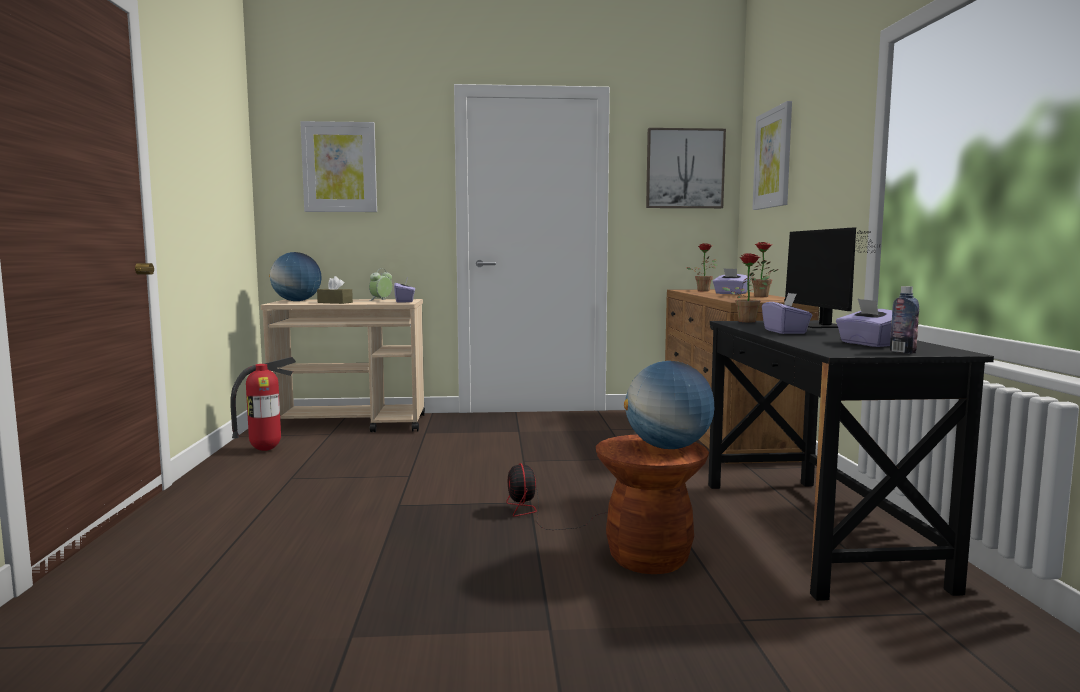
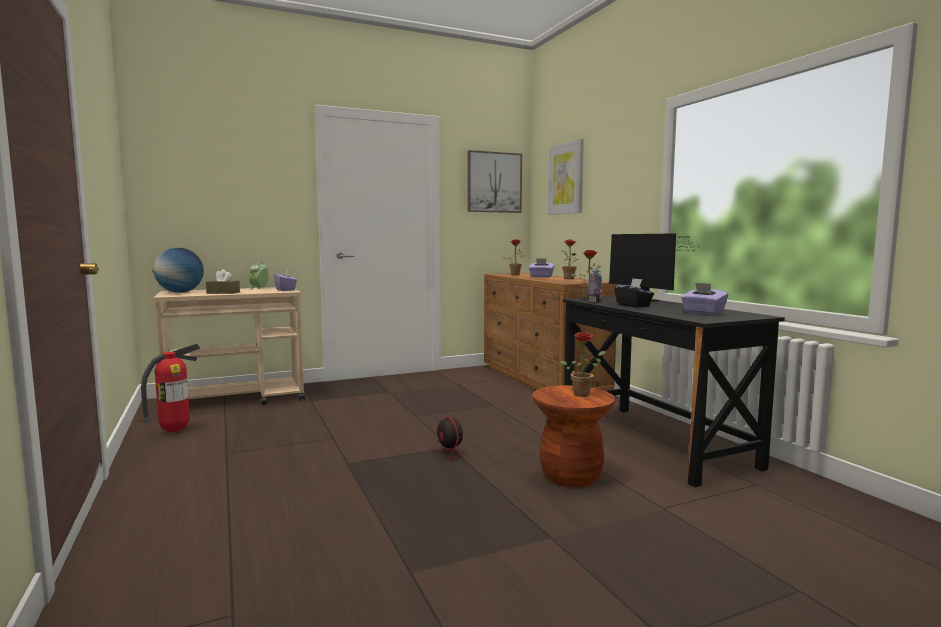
camera: 20 degrees left, 0 degrees up
(339, 167) = (212, 171): picture -> none
(668, 447) = (583, 393): globe -> potted plant
(785, 332) = (633, 305): purple tissue box -> black tissue box
(902, 352) = (735, 317): bottle -> bottle (594, 301)

